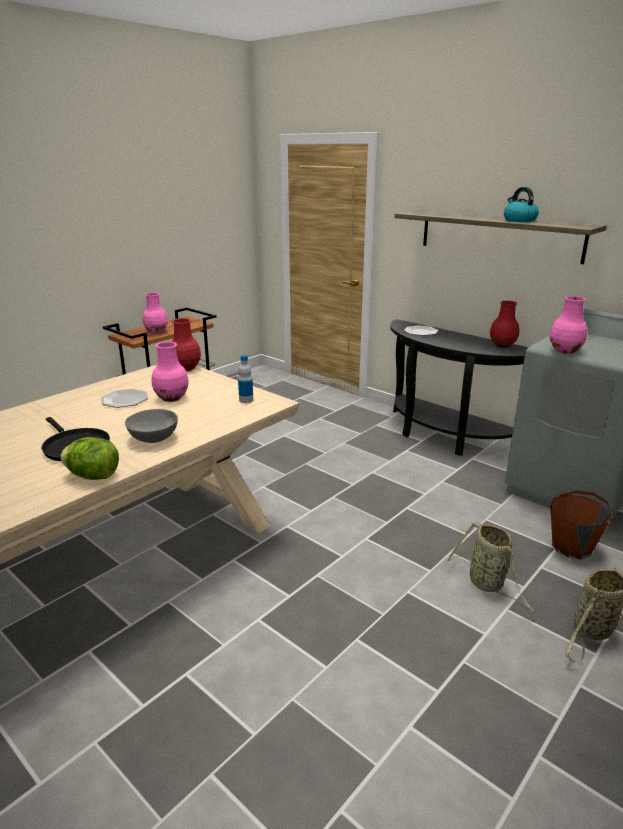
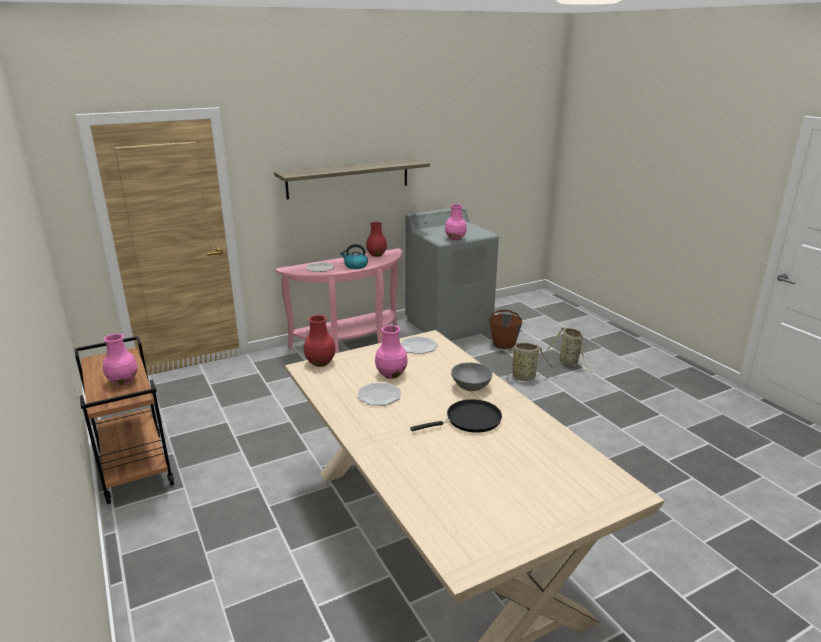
camera: 70 degrees left, 0 degrees up
(93, 476) = (525, 413): lettuce -> none
(246, 400) = (418, 346): bottle -> plate
(444, 436) = (350, 341): black console table -> pink console table
(519, 220) = (374, 165): kettle -> kettle (355, 266)

